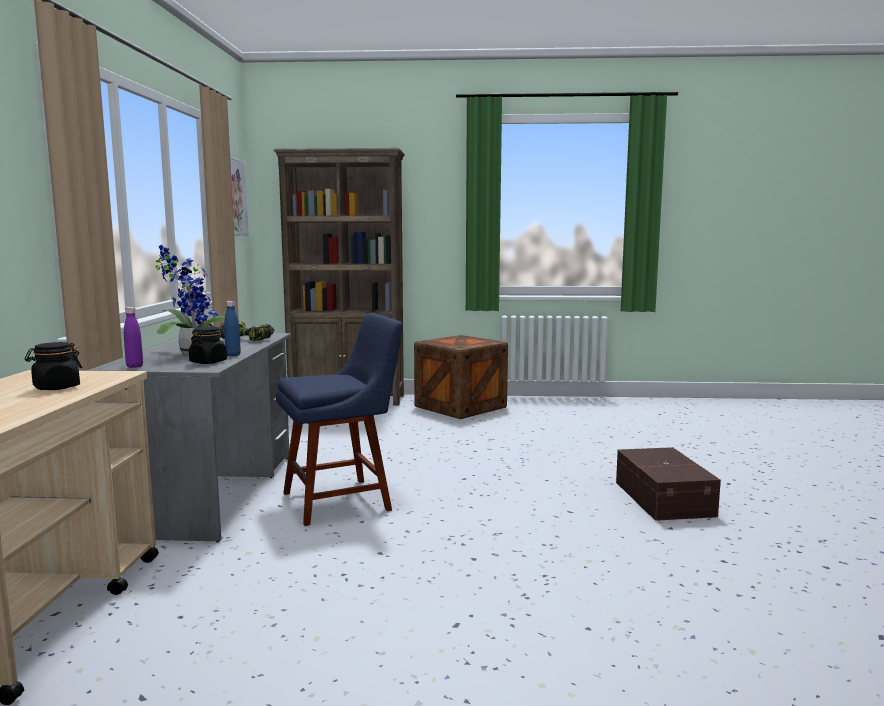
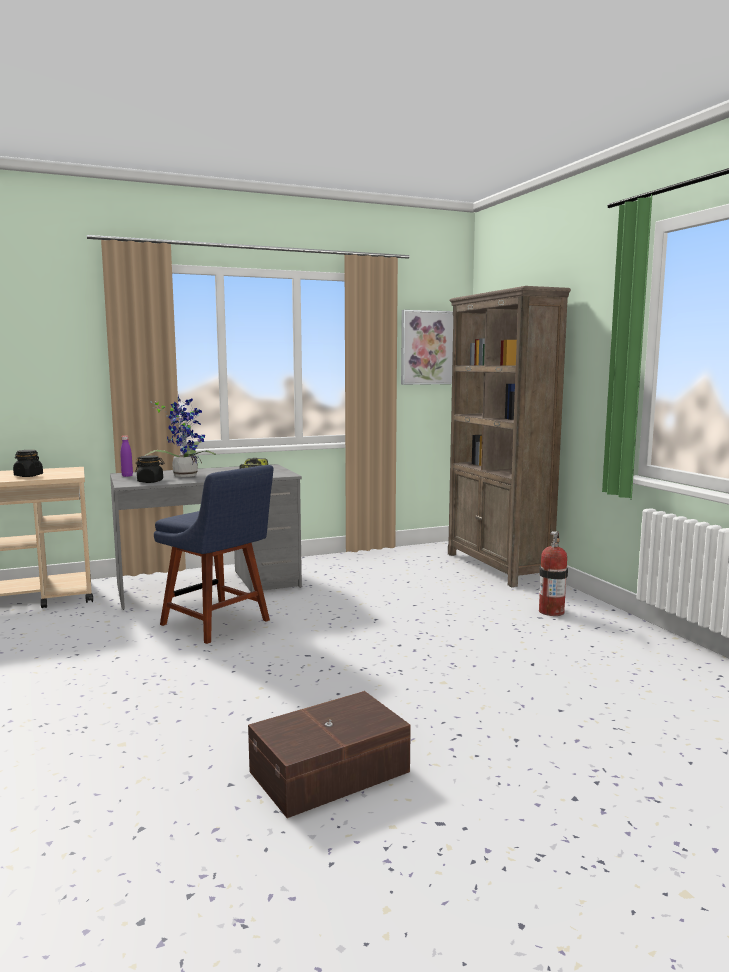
camera: 65 degrees right, 0 degrees up
(233, 355) = (181, 481): blue bottle -> none
(460, 407) = (551, 611): crate -> fire extinguisher

